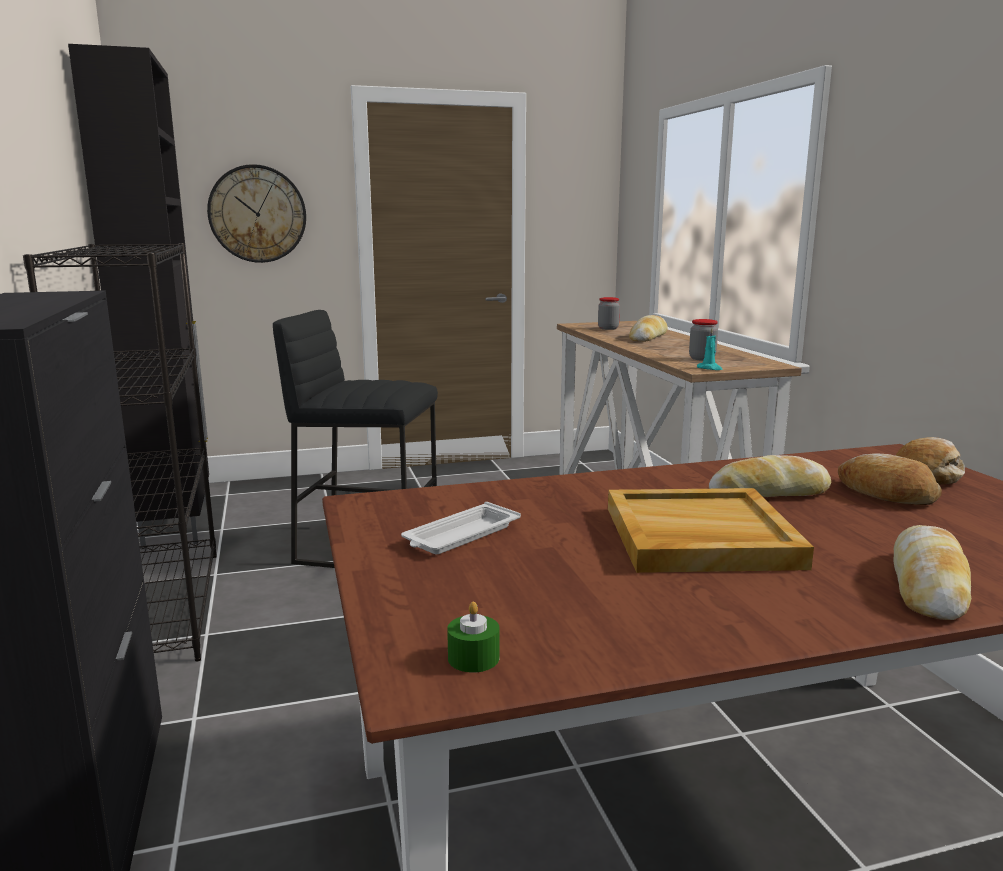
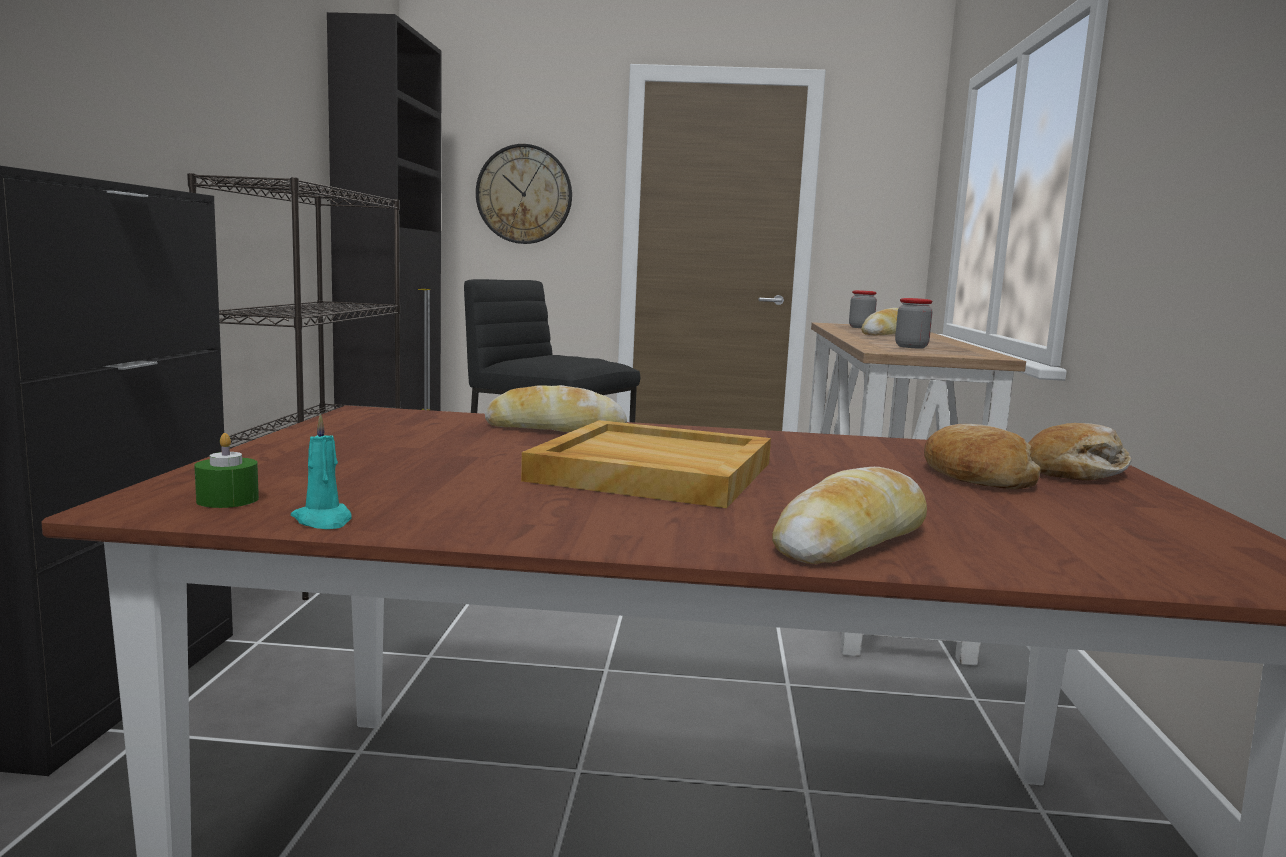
camera: 20 degrees right, 5 degrees down
(460, 536) = (405, 439): white tray -> none
(710, 368) = (899, 351): turquoise candle -> turquoise candle (323, 521)
(768, 493) = (817, 458): bread -> bread (554, 429)

